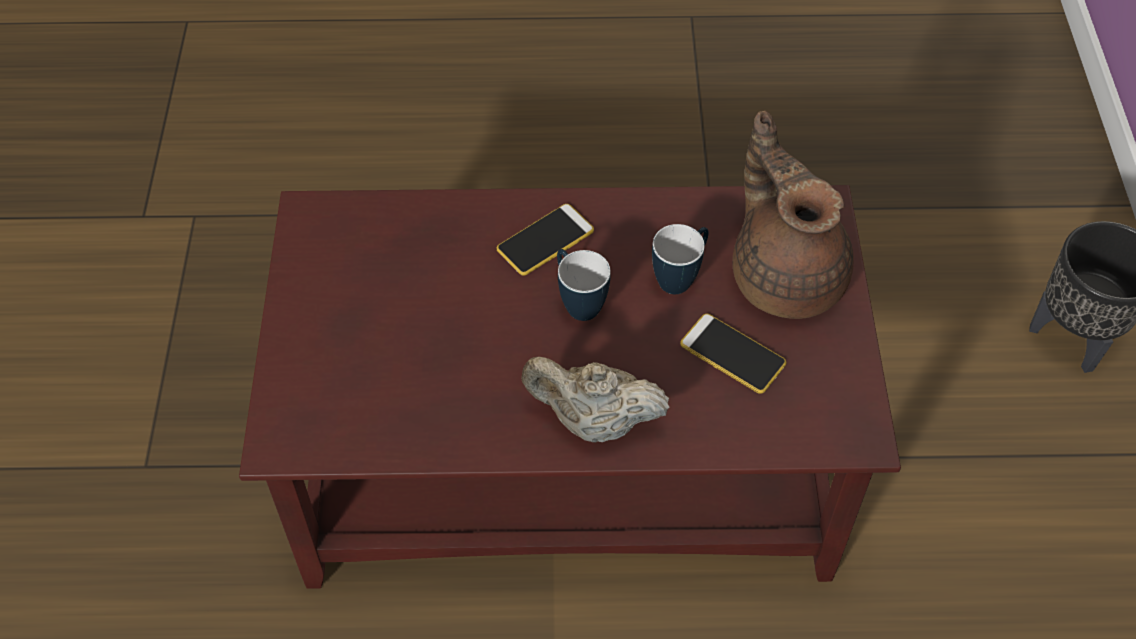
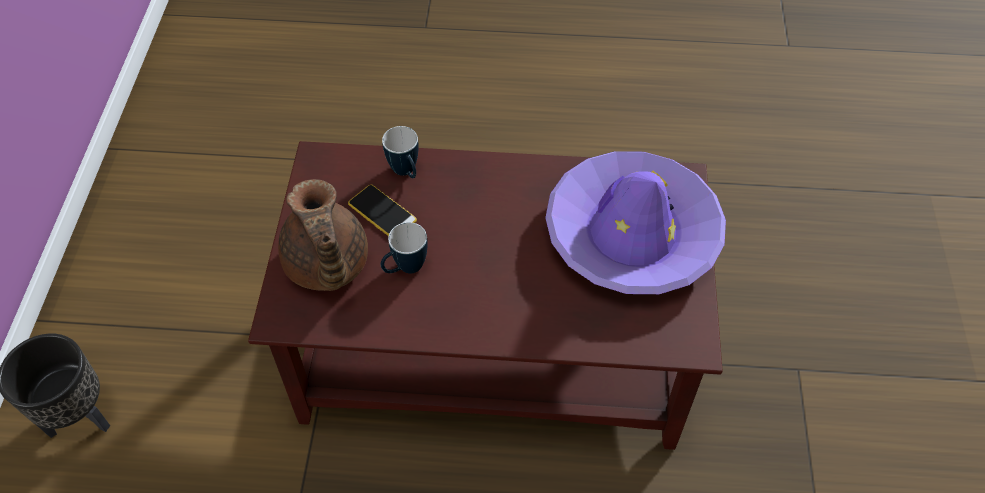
camera: 175 degrees left, 0 degrees up
(371, 348) = (631, 233): none -> purple hat
(545, 240) = (503, 307): phone -> none
(577, 302) = (484, 255): mug -> mug (406, 173)
(593, 420) = (482, 178): beige teapot -> none

